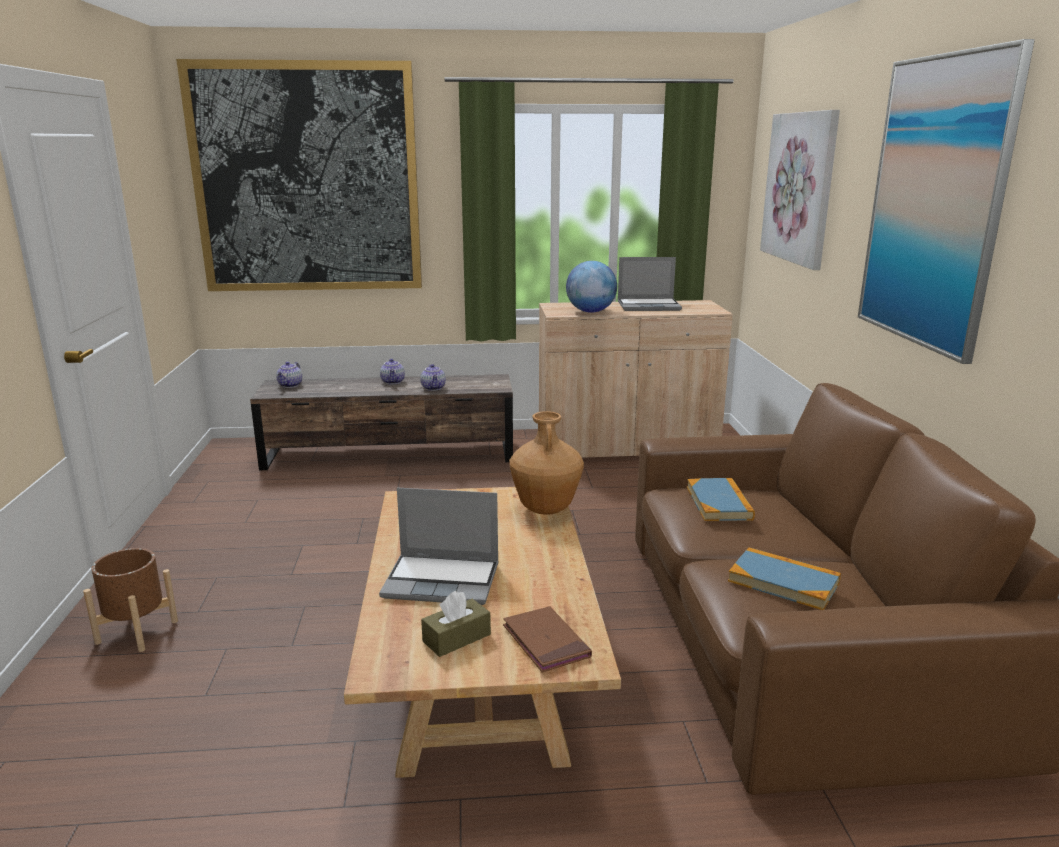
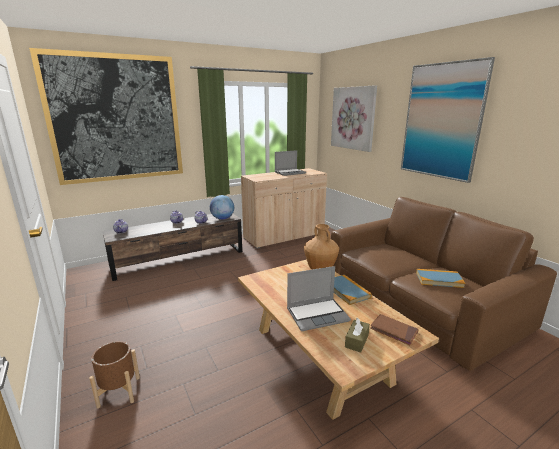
camera: 25 degrees left, 0 degrees up
(590, 312) = (270, 177): globe -> globe (222, 218)
(719, 503) = (379, 252): book -> book (346, 291)

